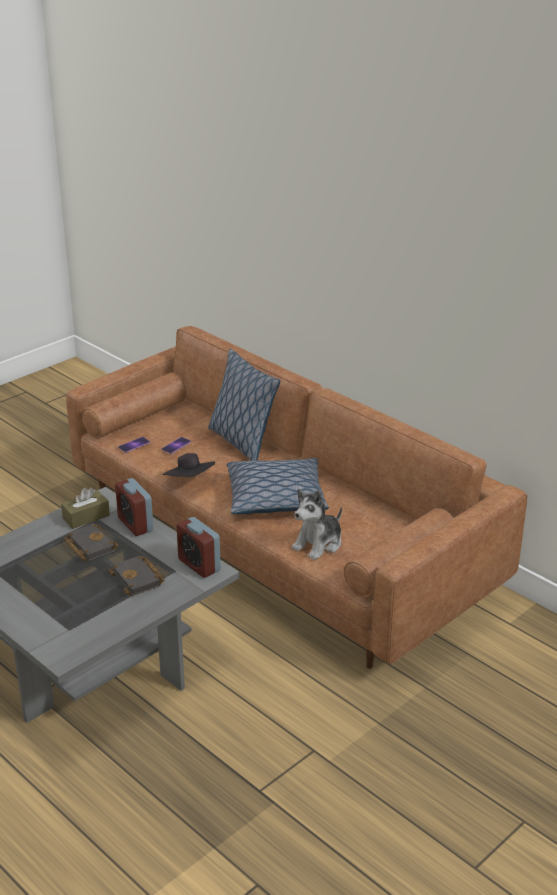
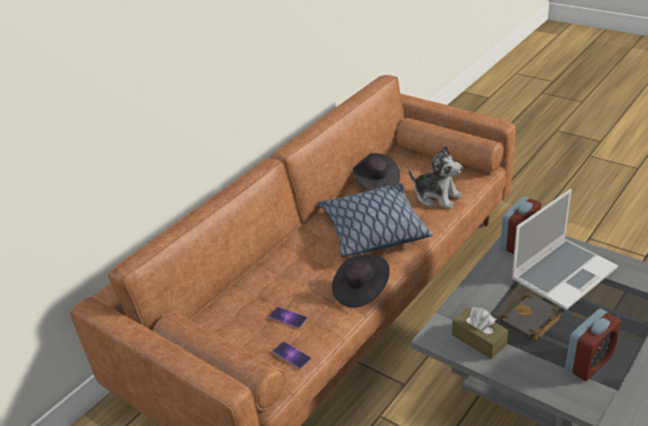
camera: 95 degrees left, 5 degrees up
(135, 524) = (474, 298): alarm clock -> alarm clock (589, 362)
(139, 579) = (563, 273): black book -> laptop
(241, 442) = (269, 271): pillow -> none
(359, 508) = (376, 183): none -> black hat

